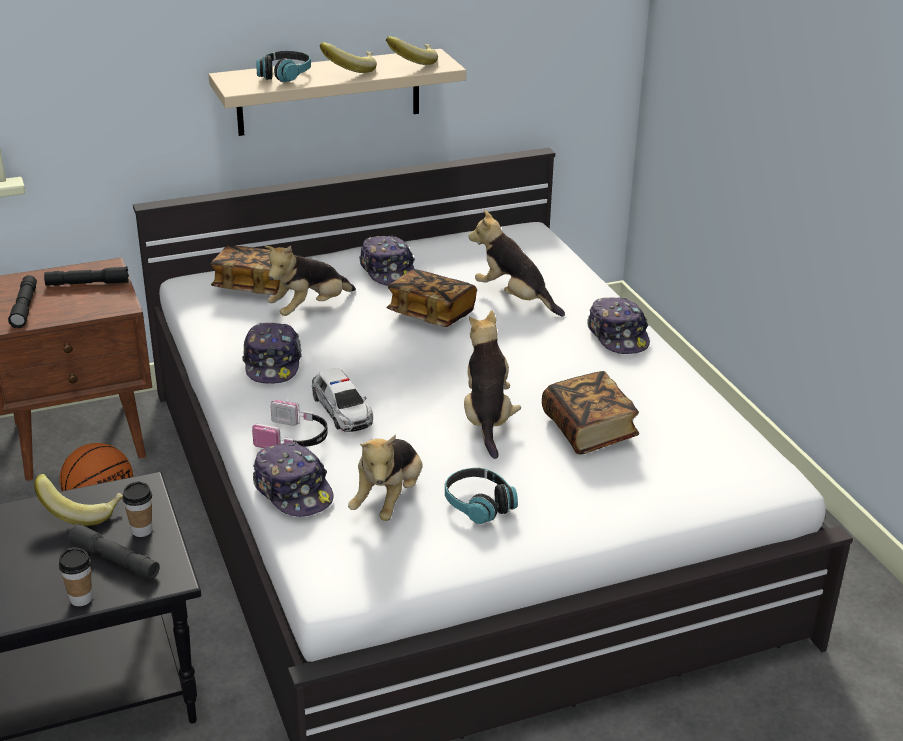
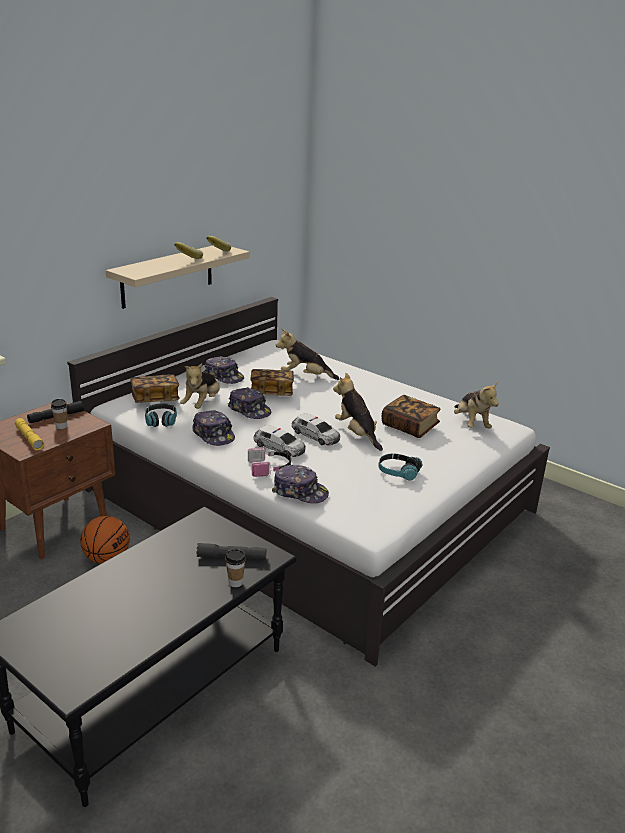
camera: 30 degrees left, 5 degrees down
(24, 307) = (29, 438): black flashlight -> yellow flashlight
(82, 512) = (183, 539): banana -> none
(142, 530) = (230, 538): cup -> cup (61, 426)
(285, 75) = (154, 265): headphones -> headphones (161, 420)
(389, 499) = (354, 482): plush toy -> plush toy (471, 423)
(417, 405) = (316, 435): none -> toy car
(618, 336) = (374, 382): cap -> cap (249, 410)

